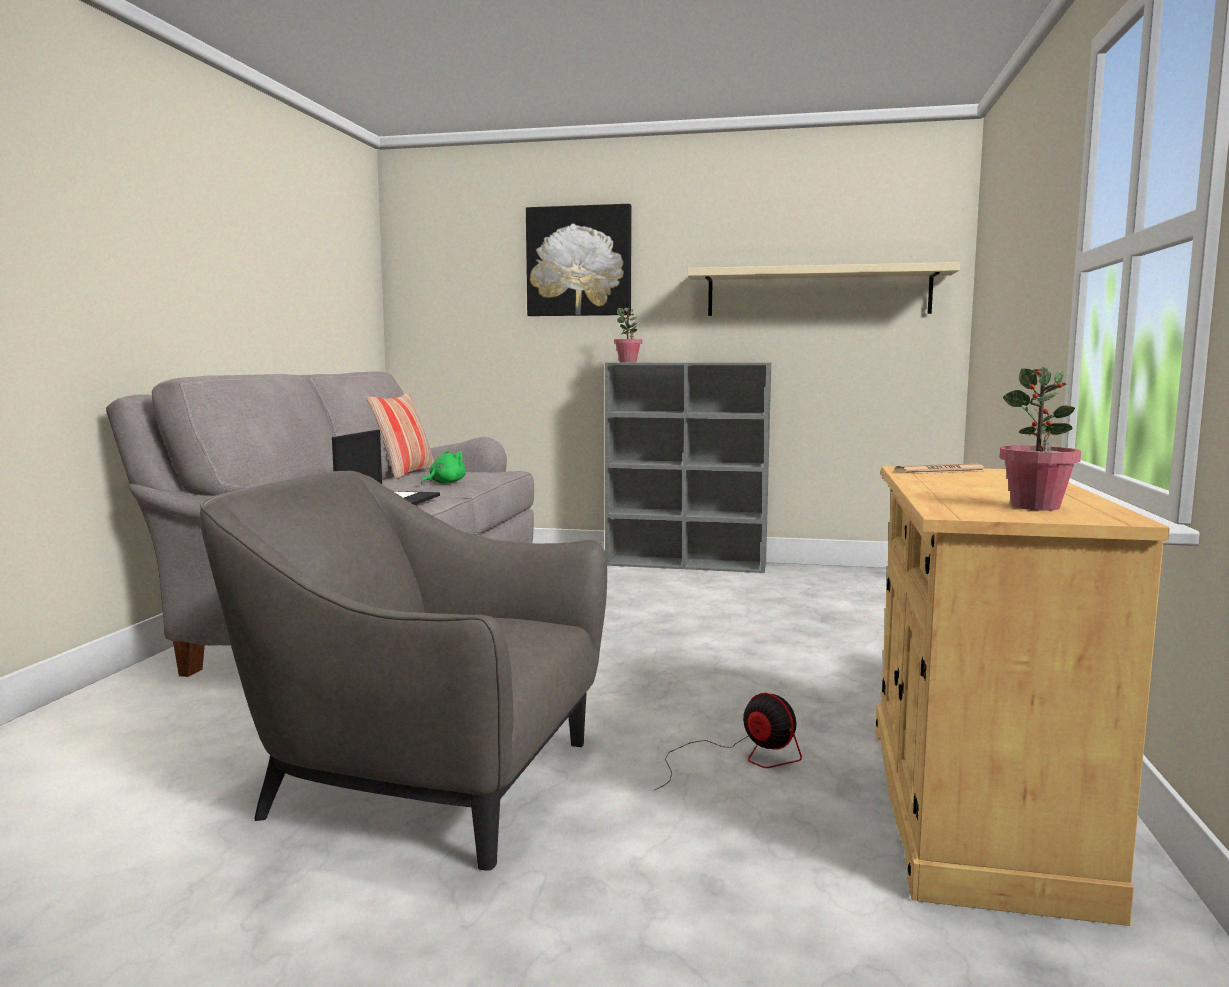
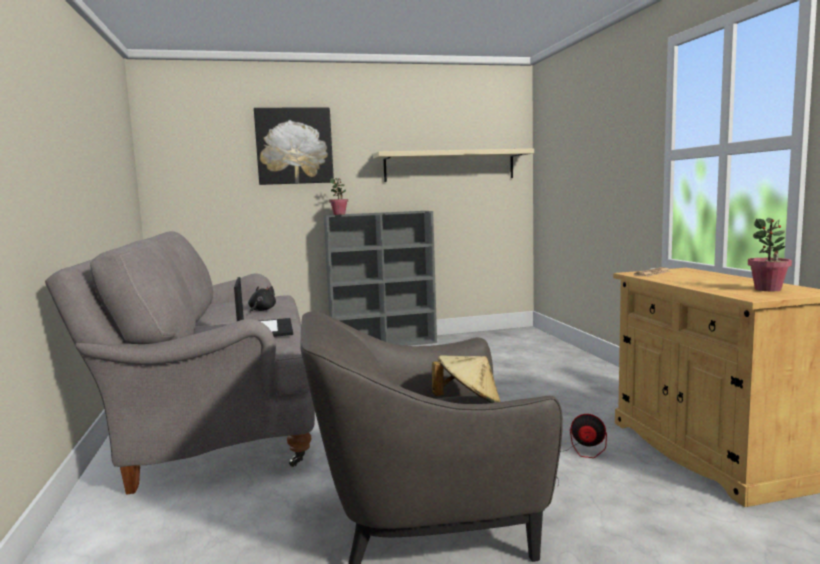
camera: 25 degrees left, 0 degrees up
(405, 473) = (210, 306): pillow -> none
(445, 483) = (261, 310): green plush toy -> black plush toy
(508, 628) = (468, 403): none -> beige hat

